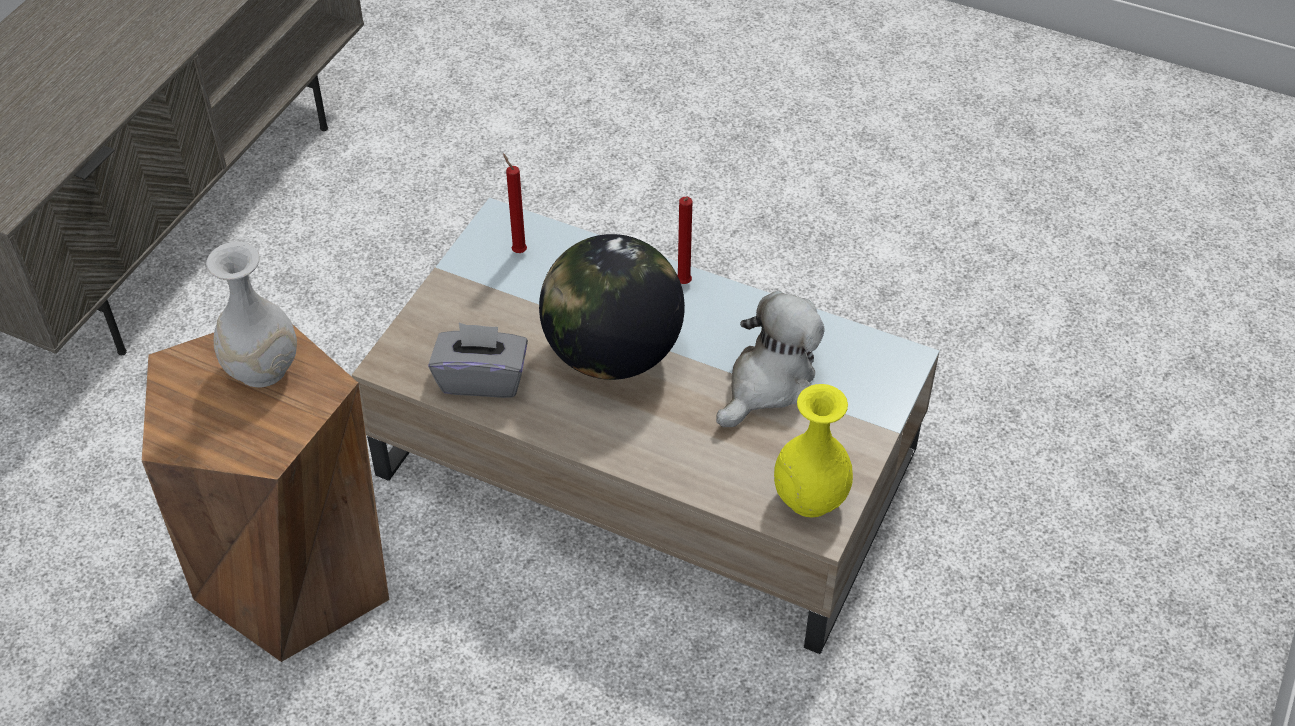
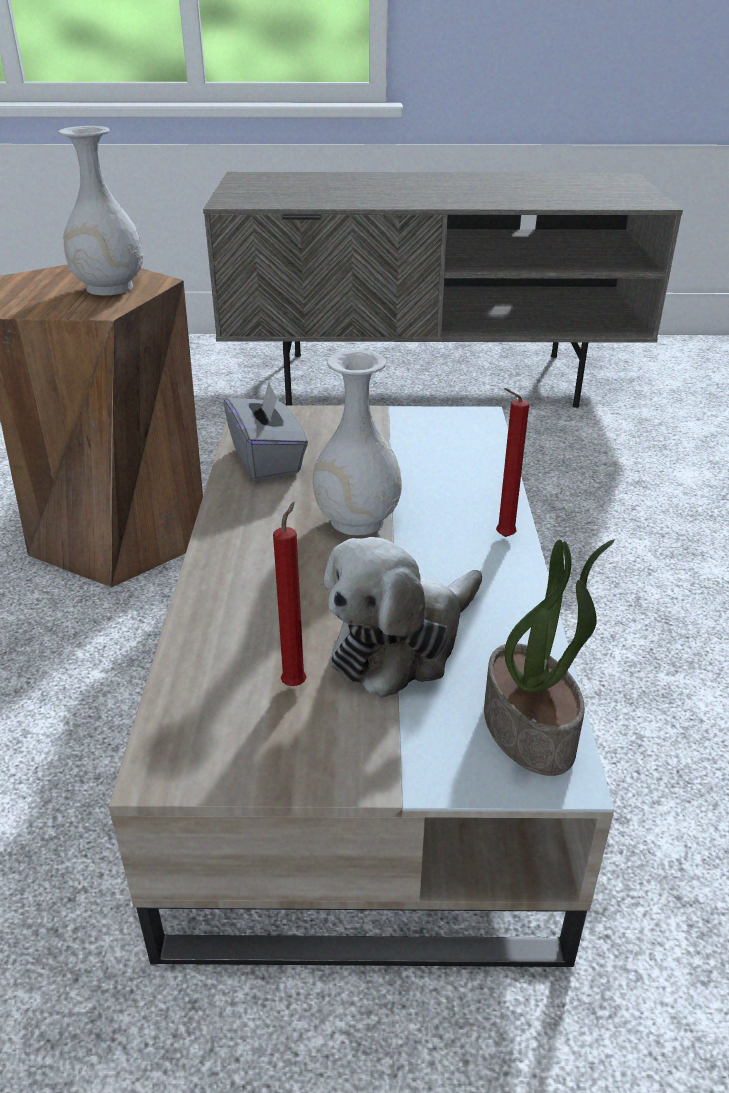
camera: 65 degrees right, 15 degrees down
(518, 250) = (449, 435): red candle -> red candle (296, 682)
(612, 354) = (357, 520): globe -> white vase
(769, 382) = (402, 643): plush toy -> plush toy turned 120 degrees clockwise
(810, 497) = (219, 739): yellow vase -> none
(872, 356) = (531, 730): none -> potted plant

